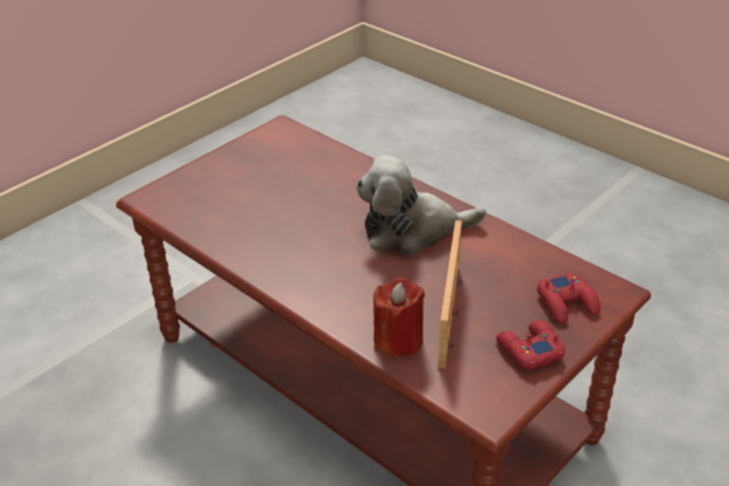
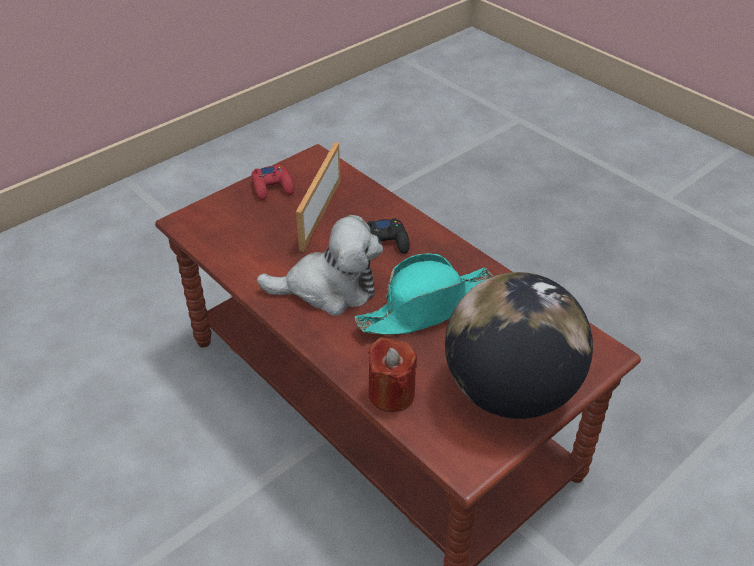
camera: 175 degrees left, 5 degrees up
(241, 167) = (509, 392): none -> globe
(310, 222) = (426, 307): none -> turquoise hat
(359, 284) = (386, 242): none -> black game controller
(398, 340) = (363, 199): red candle -> red candle (391, 394)
(567, 304) = (226, 214): red game controller -> none

